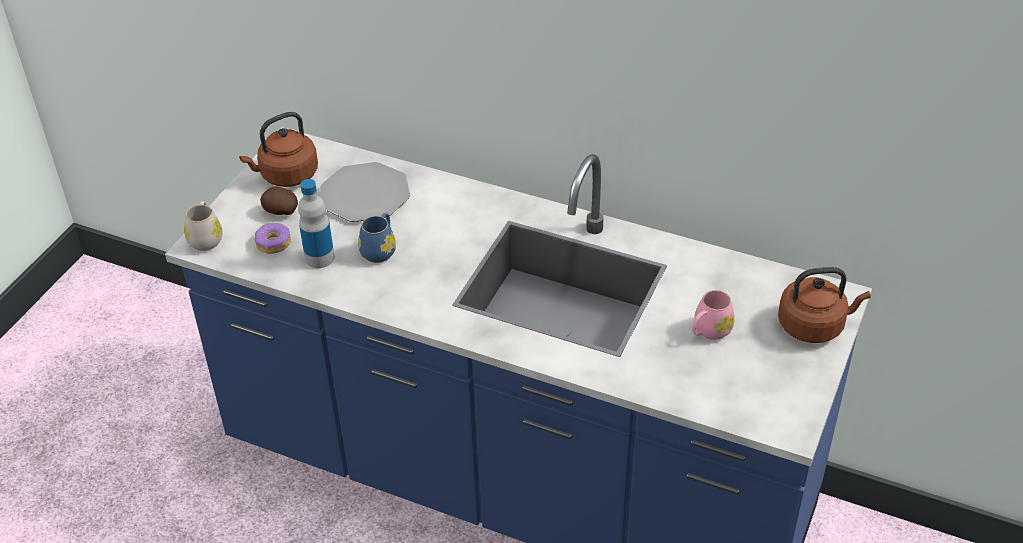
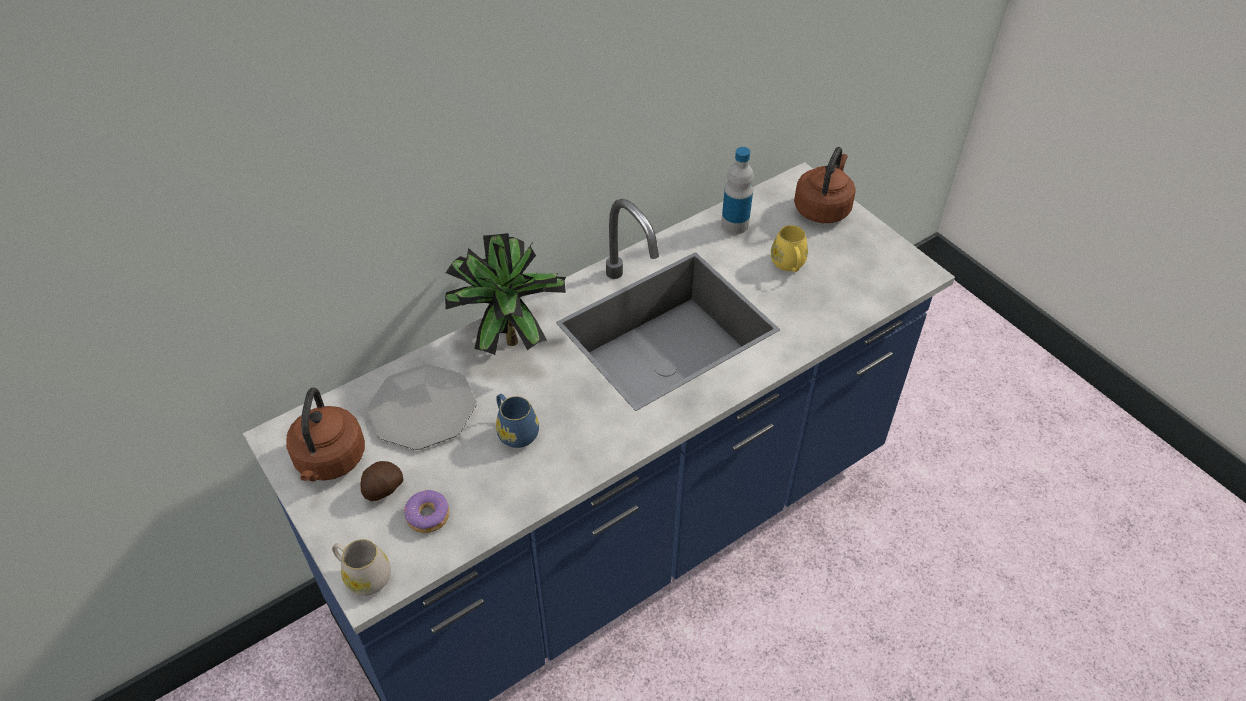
camera: 60 degrees left, 5 degrees up
(319, 258) = (485, 485): bottle -> bottle (735, 224)
(470, 203) = (508, 337): none -> potted plant
(709, 331) = (789, 265): pink mug -> yellow mug

